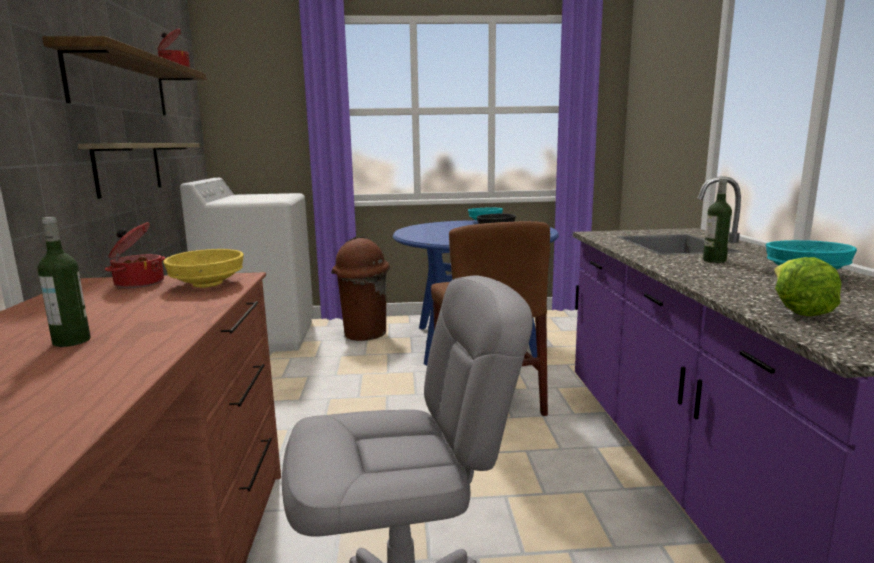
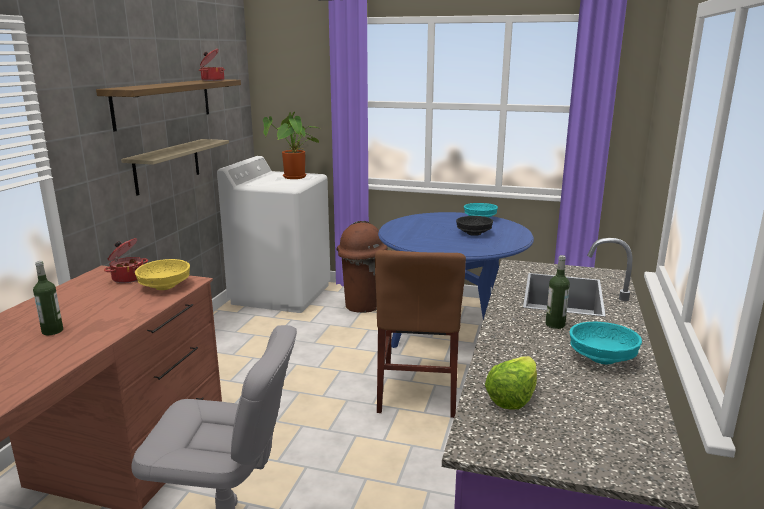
camera: 20 degrees right, 5 degrees up
(271, 196) = (295, 177): none -> potted plant

